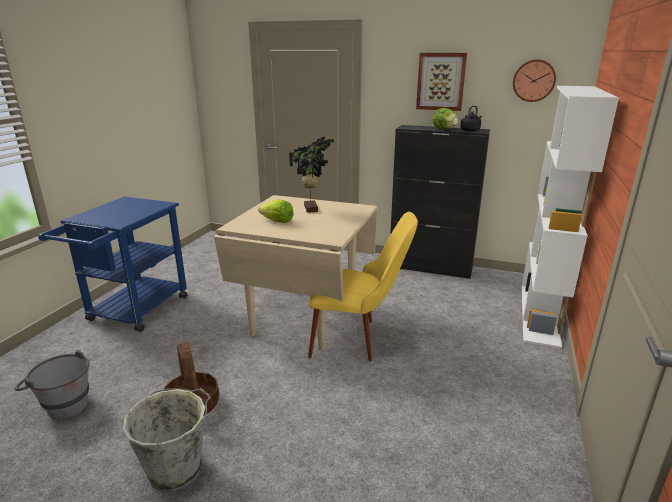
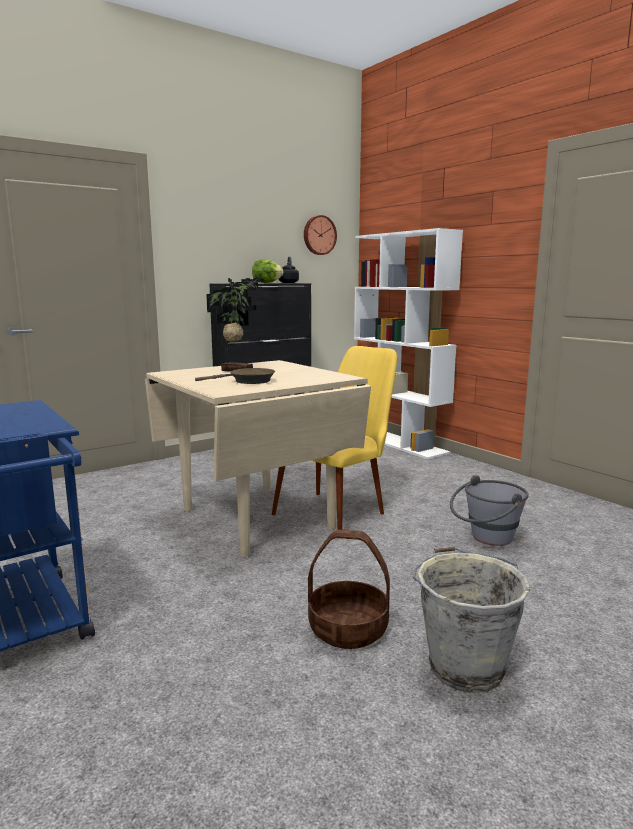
camera: 55 degrees left, 10 degrees down
(62, 404) = (204, 760): grey bucket -> grey bucket (486, 539)
(277, 221) = (248, 381): lettuce -> brown frying pan
(441, 81) = (241, 234): picture -> none

